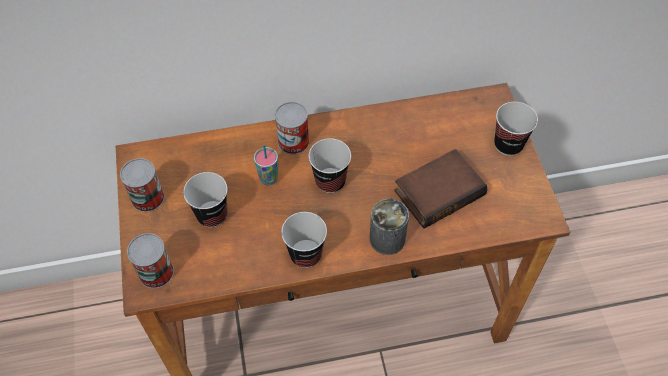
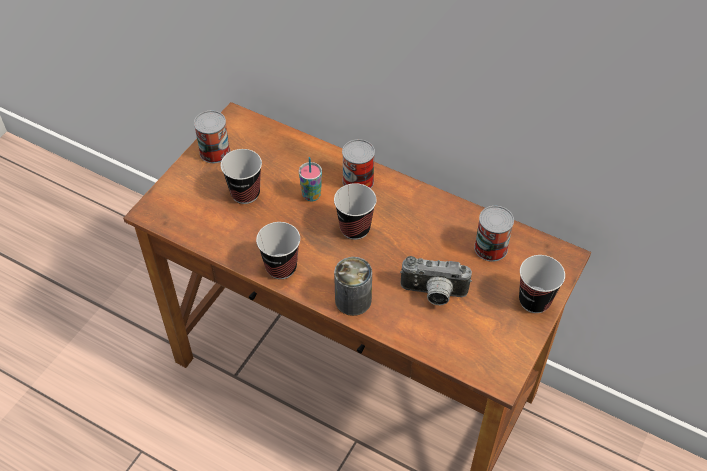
camera: 40 degrees right, 5 degrees down
(156, 272) = (169, 205): can -> can (490, 248)
(438, 191) = (433, 294): book -> camera

